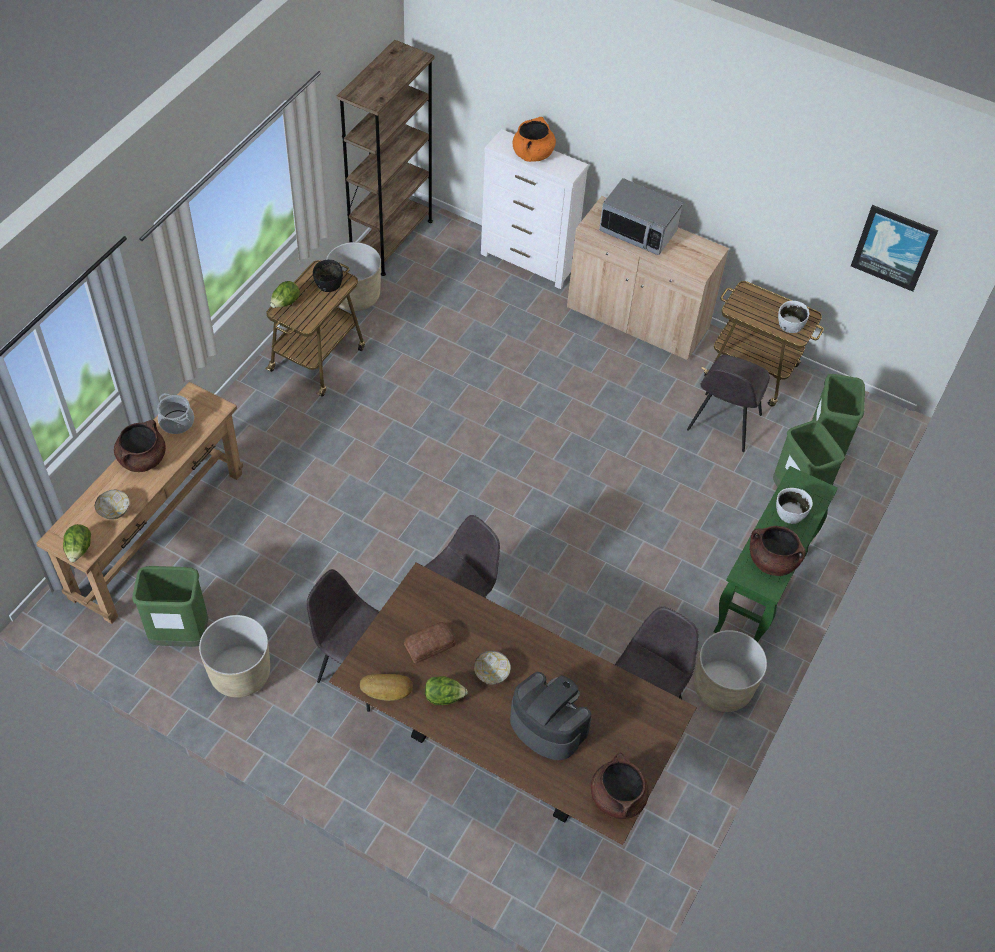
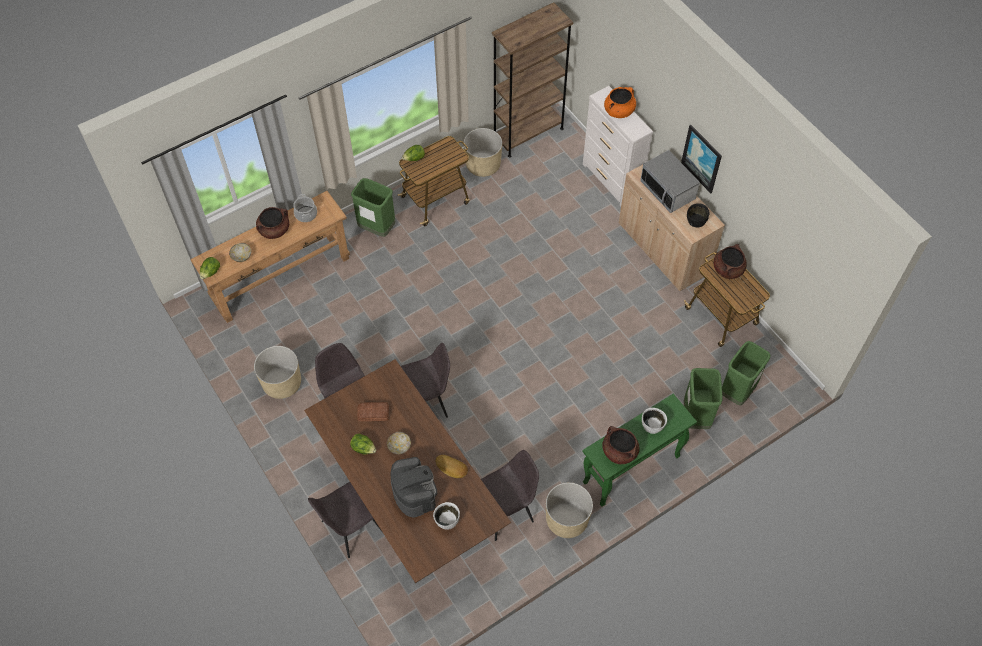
camera: 30 degrees right, 5 degrees up
(180, 636) = (260, 346): green trash can -> green trash can (377, 228)
(328, 284) = (448, 155): black bowl -> black bowl (696, 220)
(386, 689) = (333, 429): bread -> bread (451, 468)
(617, 797) = (428, 554): brown cooking pot -> brown cooking pot (728, 269)
(723, 424) = (677, 345): grey chair -> grey chair (351, 528)
(789, 325) = (741, 295): white bowl -> white bowl (446, 520)
(893, 247) = (818, 270): picture -> picture (702, 158)

